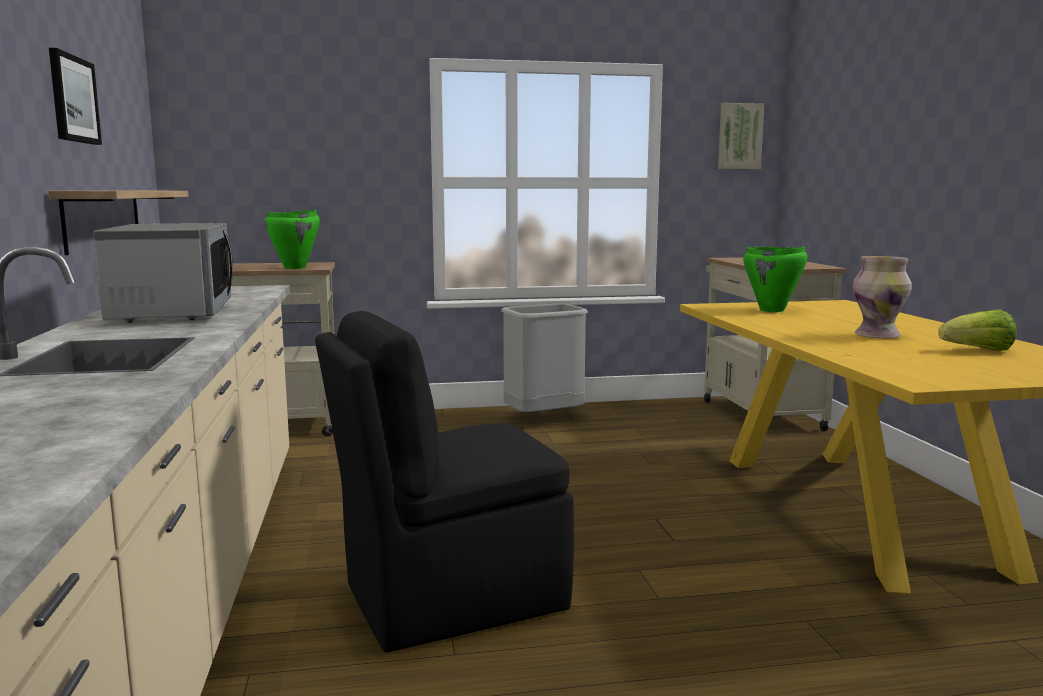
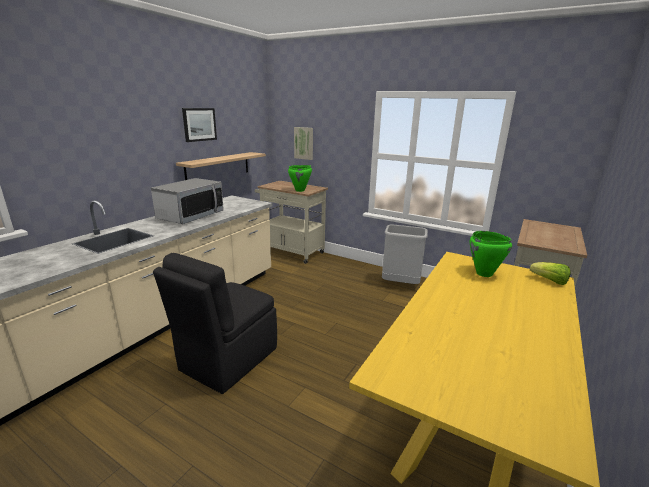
camera: 40 degrees right, 10 degrees up
(449, 597) = (227, 360): black chair -> black chair turned 75 degrees counterclockwise
(739, 136) = (570, 141): picture -> picture (304, 143)
(878, 336) = (482, 323): vase -> none
(979, 350) = (510, 367): lettuce -> lettuce (549, 281)

